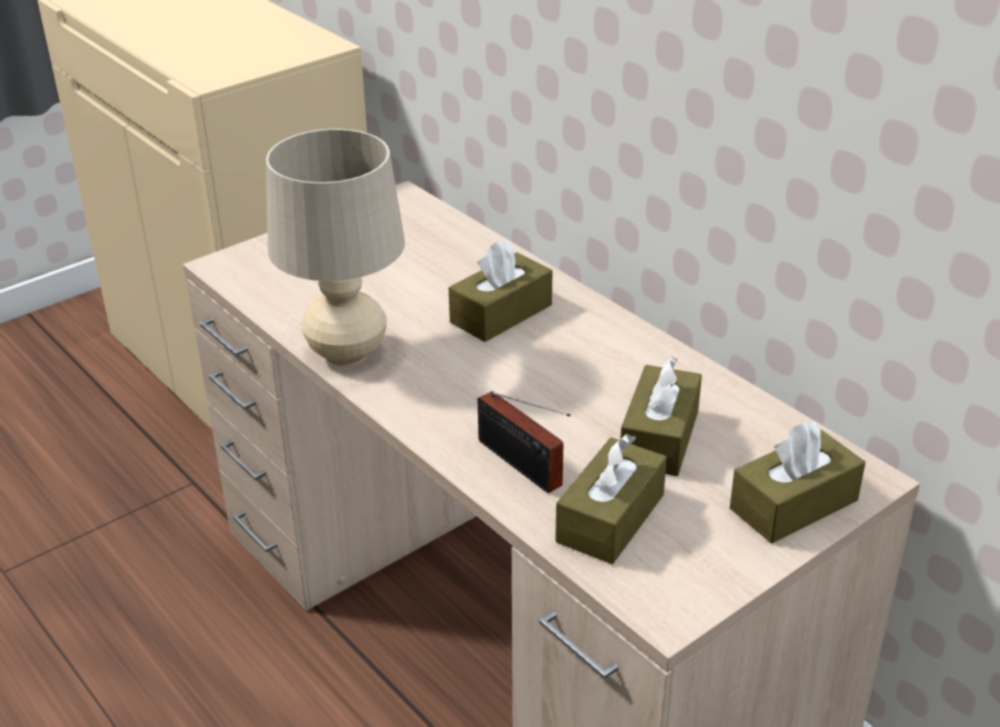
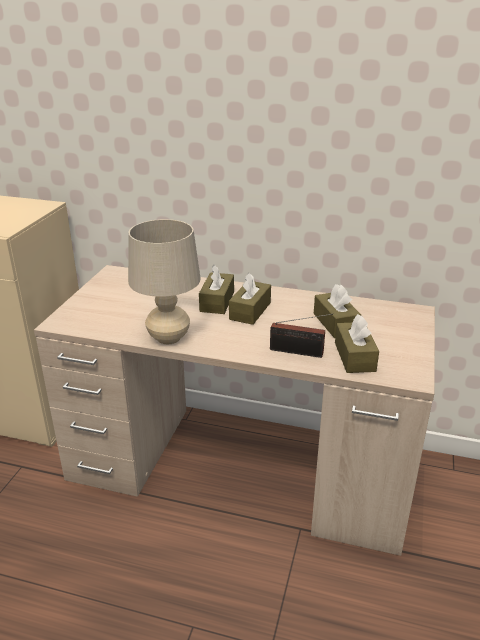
camera: 35 degrees left, 5 degrees down
(793, 504) = (407, 328): brown tissue box -> brown tissue box (250, 311)

